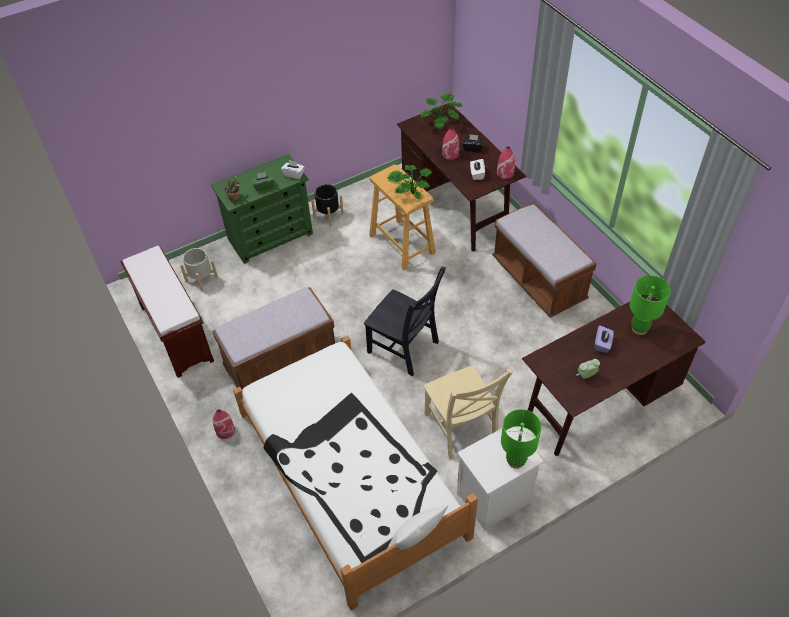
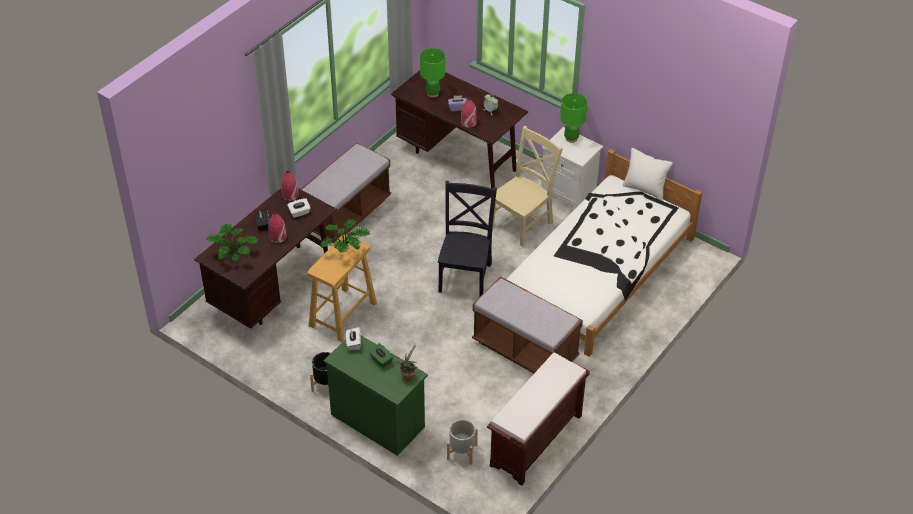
camera: 115 degrees left, 5 degrees down
(225, 430) = (610, 360): red vase -> red vase (468, 122)

